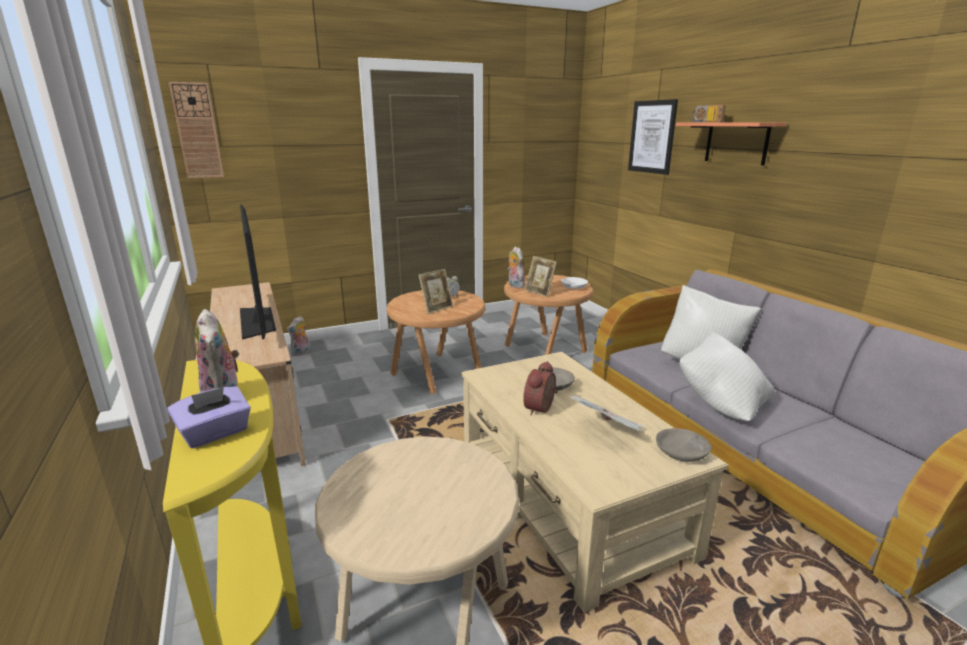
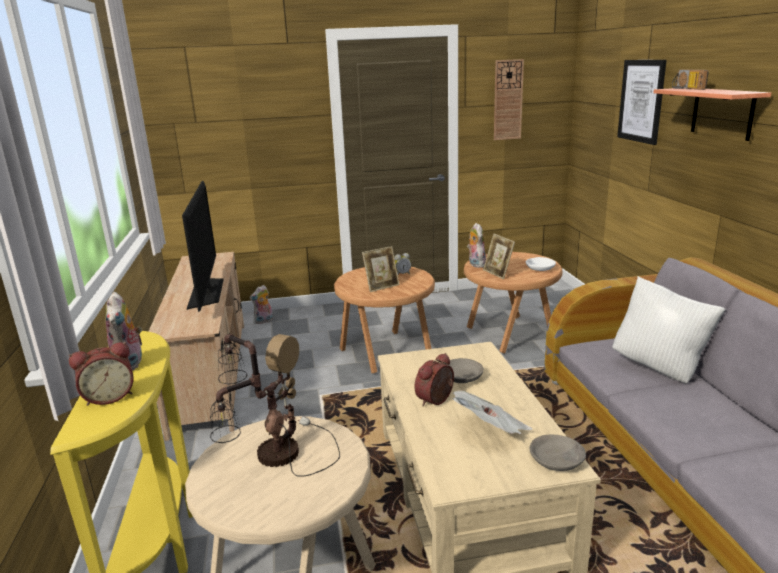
camera: 15 degrees right, 0 degrees up
(197, 131) = (175, 109): wall clock -> wall clock (508, 100)
(215, 433) = (109, 396): purple tissue box -> alarm clock
(408, 480) = (275, 455): none -> table lamp
(721, 403) = (657, 414): white pillow -> none

